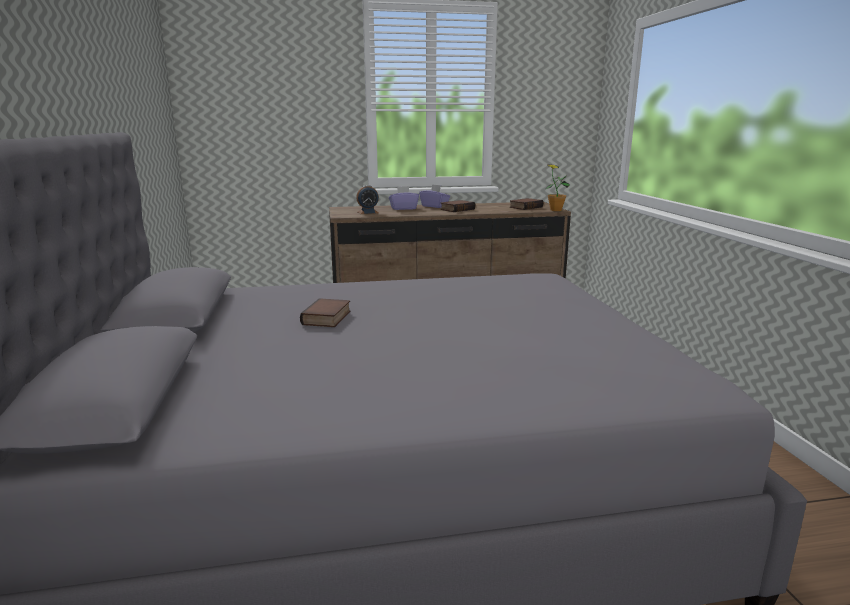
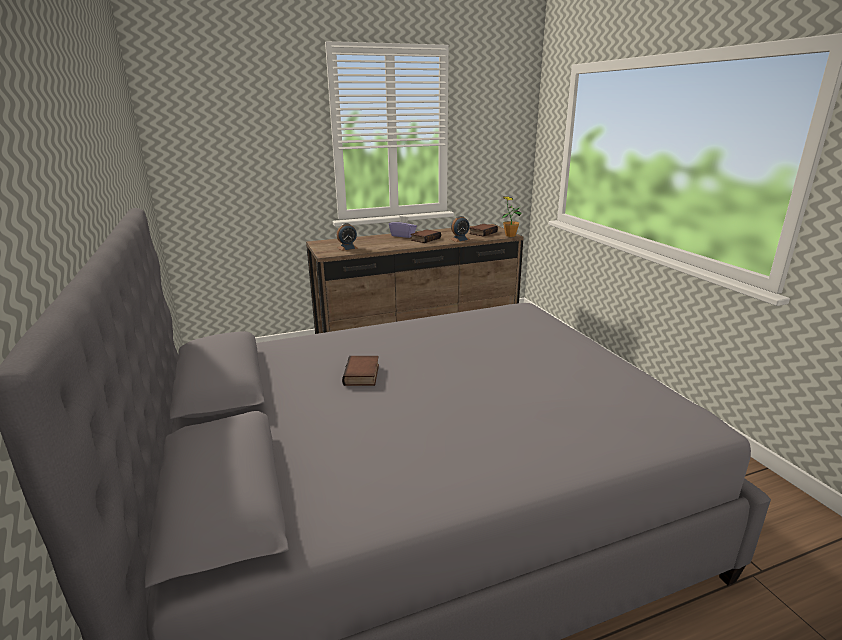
camera: 10 degrees left, 5 degrees up
(403, 208) = (376, 240): purple tissue box -> none
(495, 211) = (459, 239): none -> alarm clock

